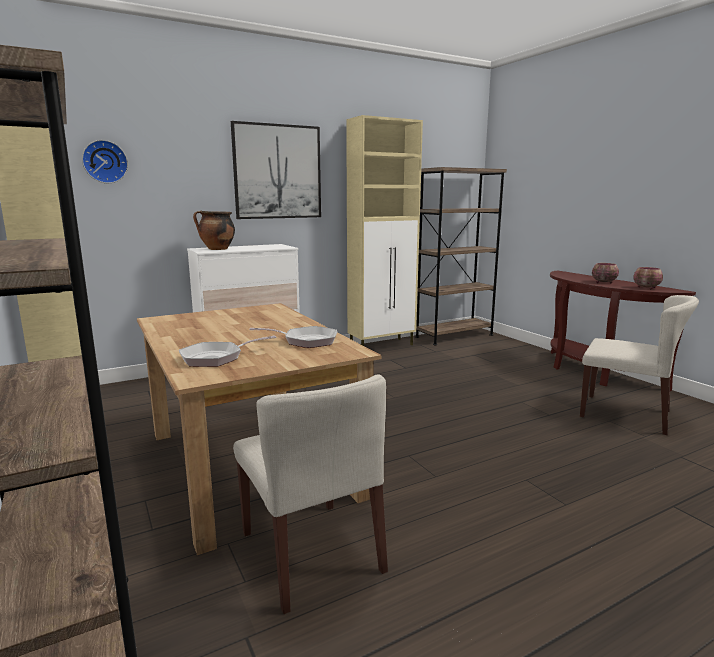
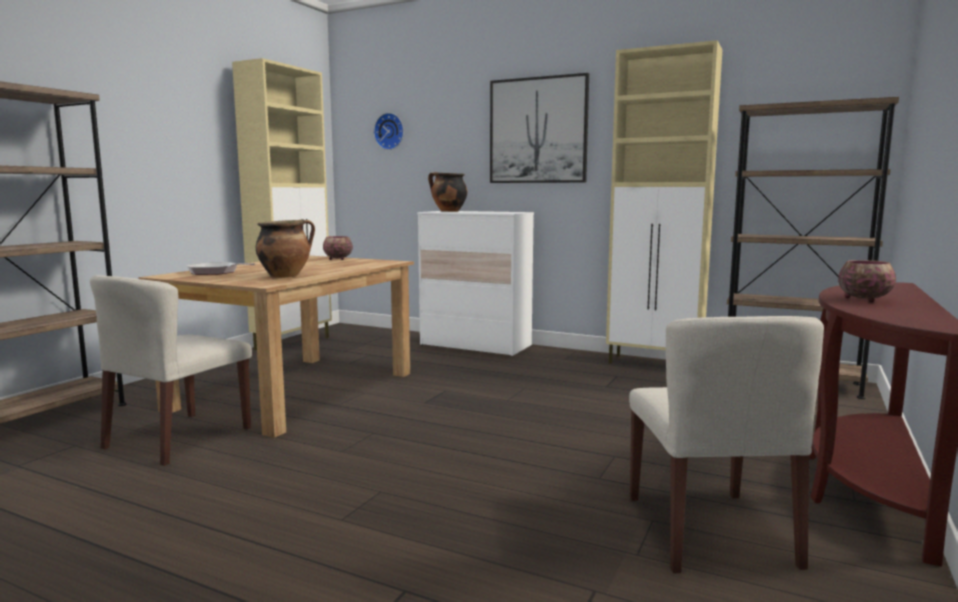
camera: 55 degrees right, 5 degrees down
(306, 341) = (286, 276): frying pan -> cooking pot
(646, 288) = (895, 315): bowl -> bowl (337, 259)

